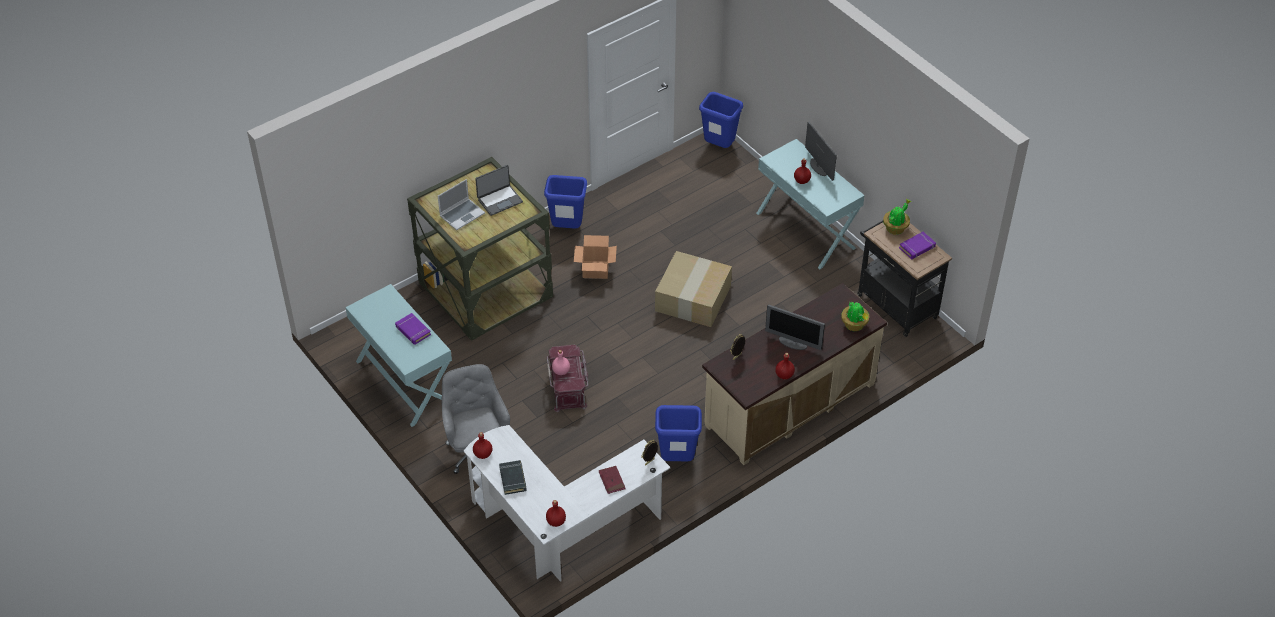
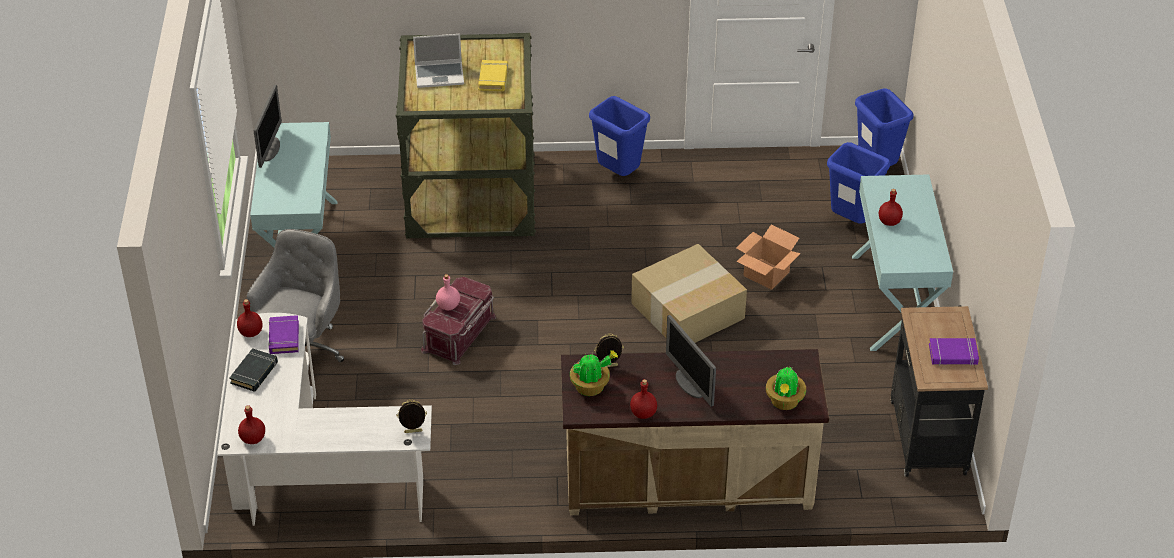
camera: 35 degrees right, 5 degrees down
(413, 331) = (303, 176): purple book -> purple book (284, 337)
(499, 200) = (493, 78): laptop -> yellow book
(596, 269) = (608, 230): cardboard box -> cardboard box (767, 274)
(612, 480) = (353, 429): red book -> none
(677, 459) = (502, 469): blue trash can -> blue trash can (852, 222)
(818, 167) = (925, 216): monitor -> monitor (270, 149)
(896, 228) = (947, 321): potted plant -> potted plant (591, 387)

